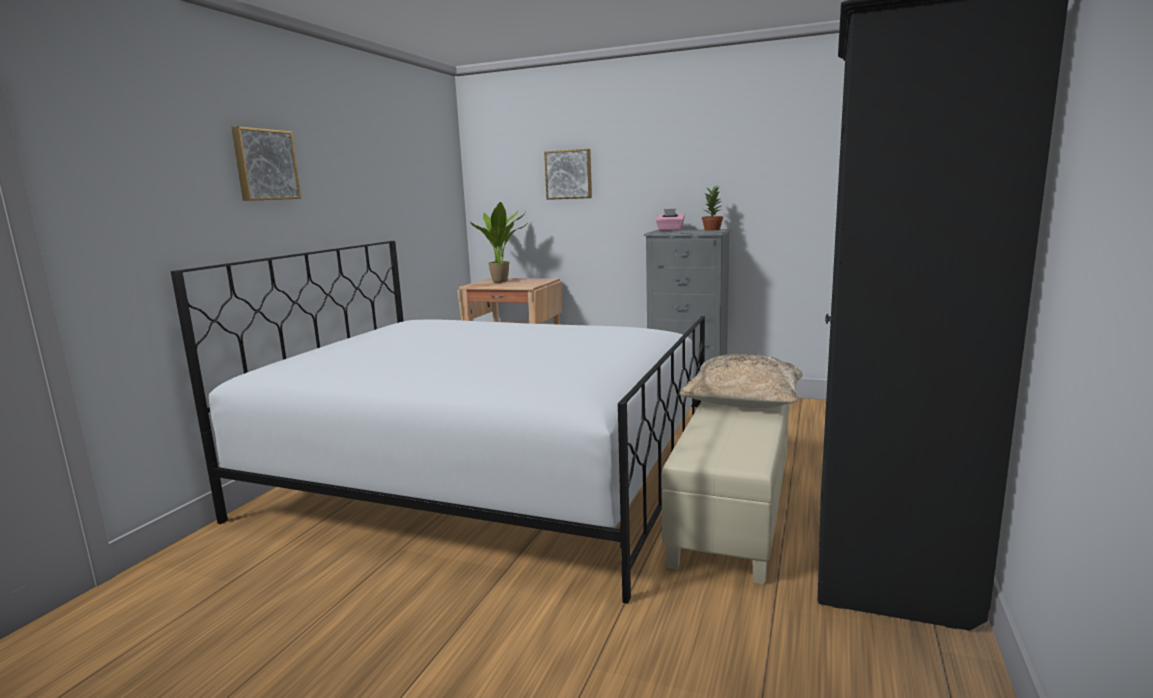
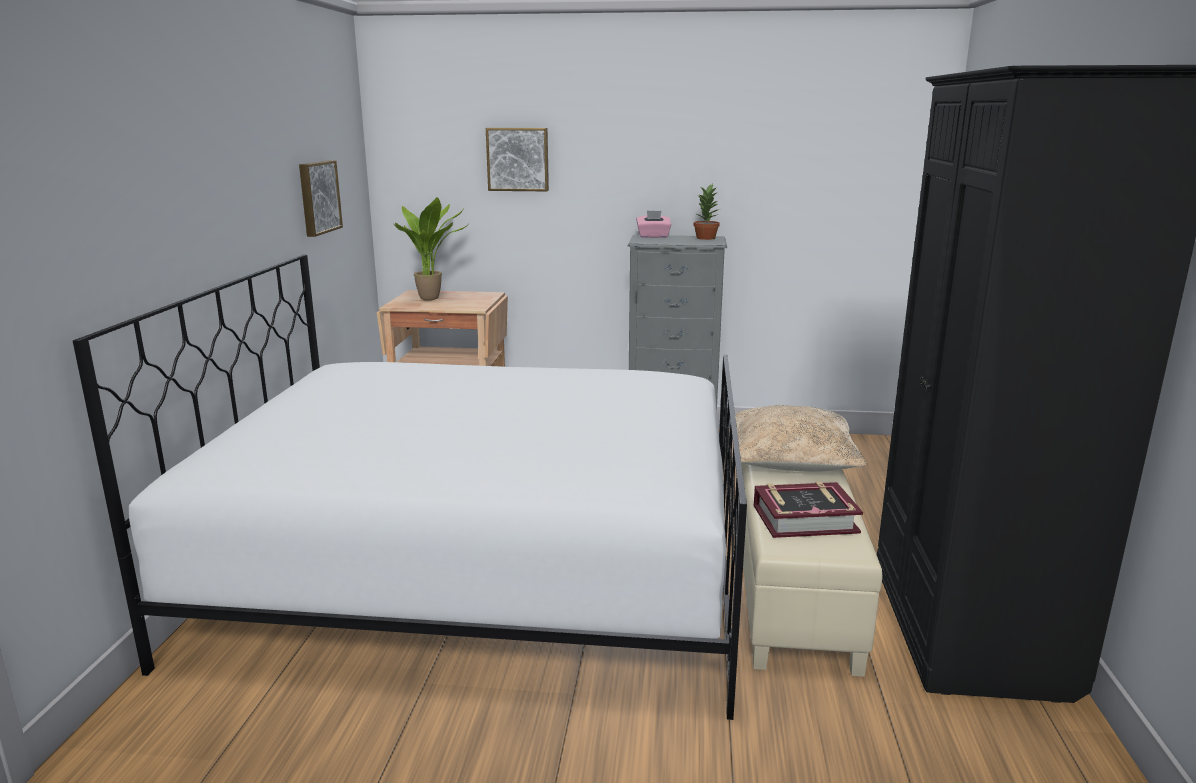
camera: 15 degrees left, 5 degrees up
(265, 165) = (163, 168): picture -> picture (318, 197)
(723, 440) = (804, 519): none -> book

